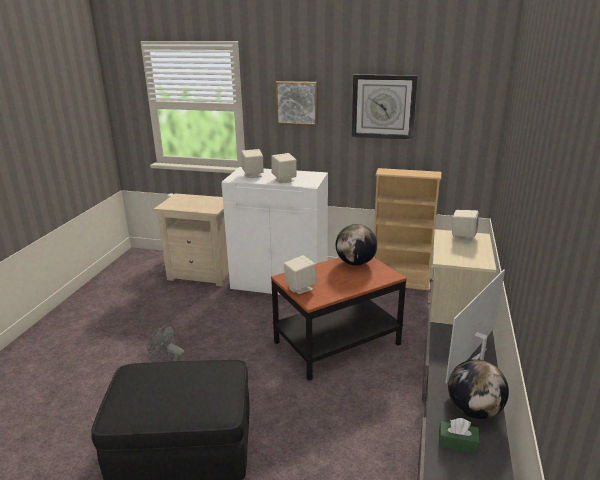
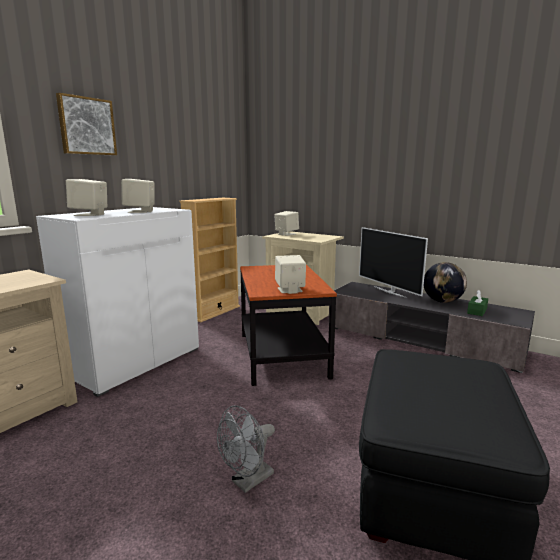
camera: 70 degrees left, 10 degrees down
(355, 263) = (262, 270): globe -> none
(383, 106) = (173, 136): wall clock -> none

